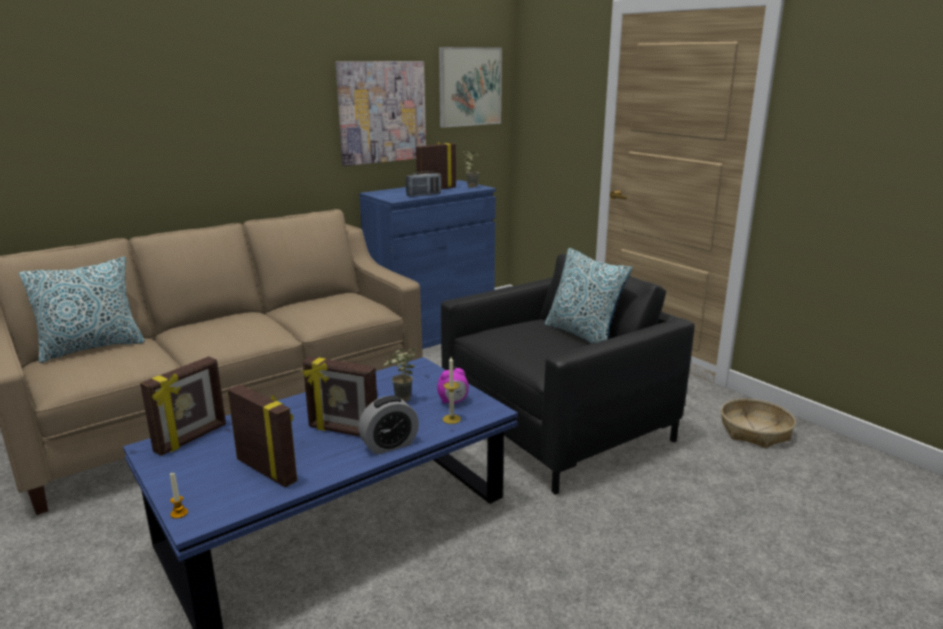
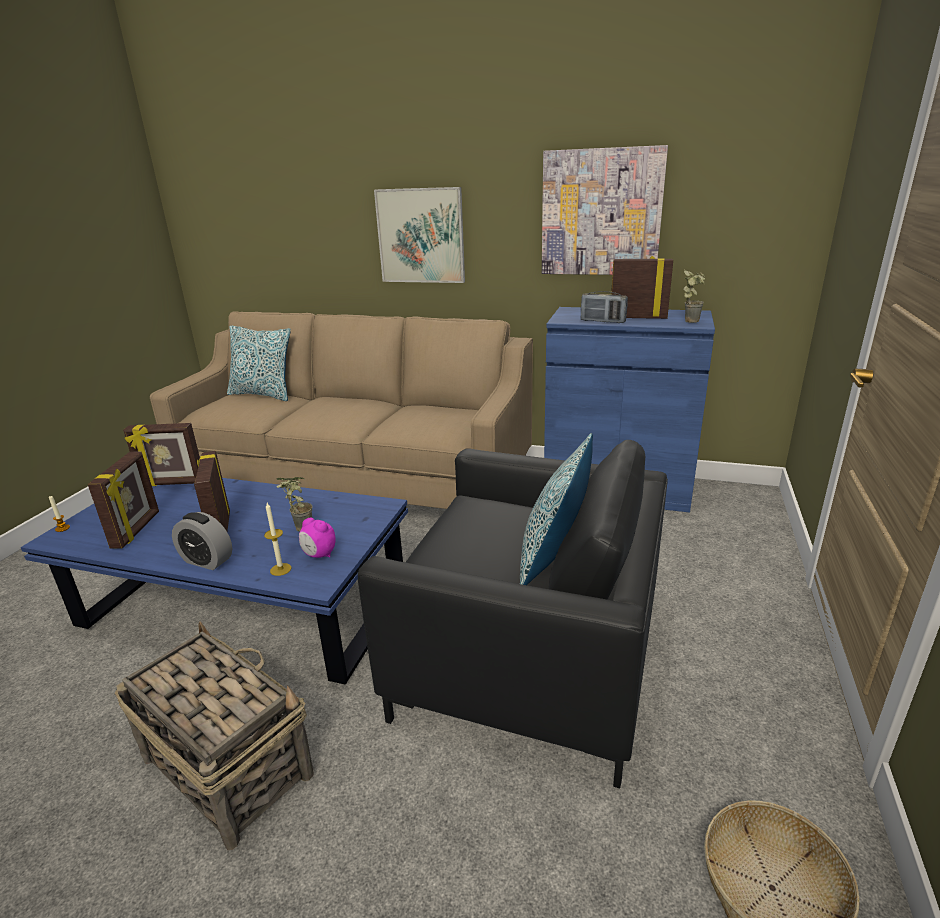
camera: 55 degrees right, 5 degrees up
(470, 87) = (750, 180): picture -> picture (421, 236)
(525, 573) = (227, 765): none -> basket

